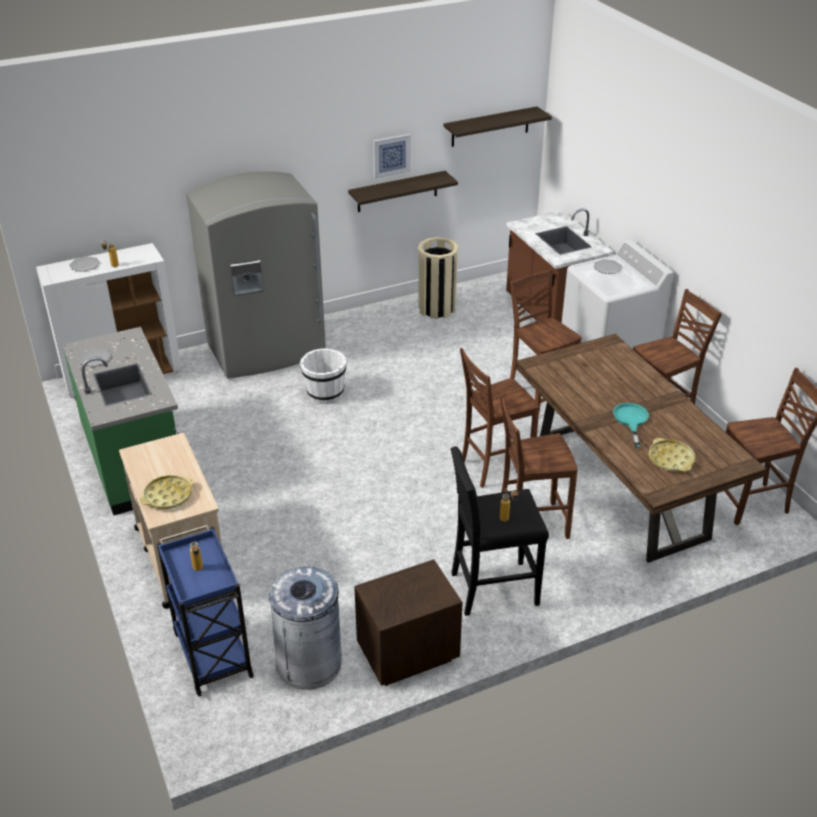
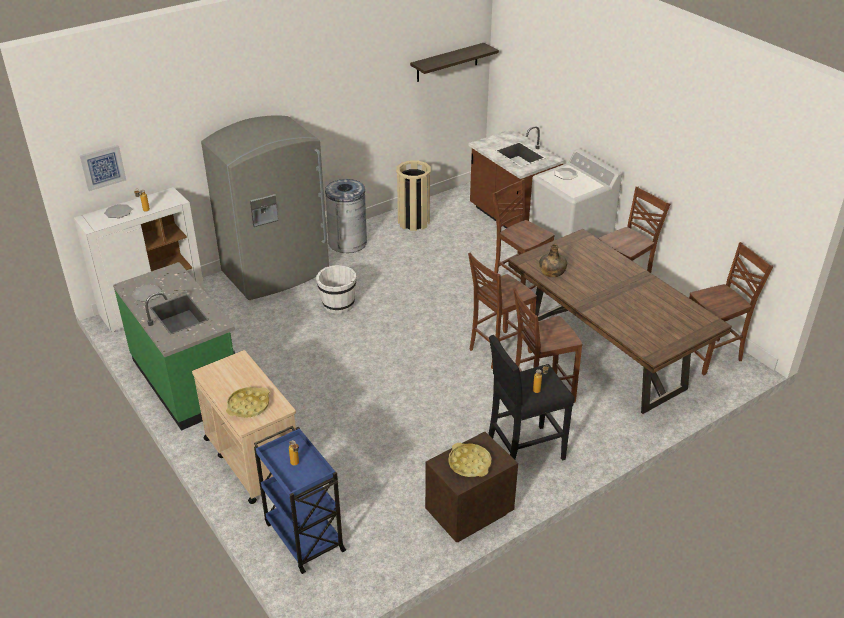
camera: 10 degrees left, 0 degrees up
(309, 663) = (389, 533): grey trash can -> grey trash can (348, 242)
(391, 155) = (369, 93): picture -> picture (103, 167)
(397, 191) = (374, 124): shelf -> none
(563, 381) = (551, 272): none -> green bottle
(631, 421) = (615, 299): turquoise frying pan -> none
(671, 459) = (656, 327): yellow tray -> yellow tray (469, 463)

